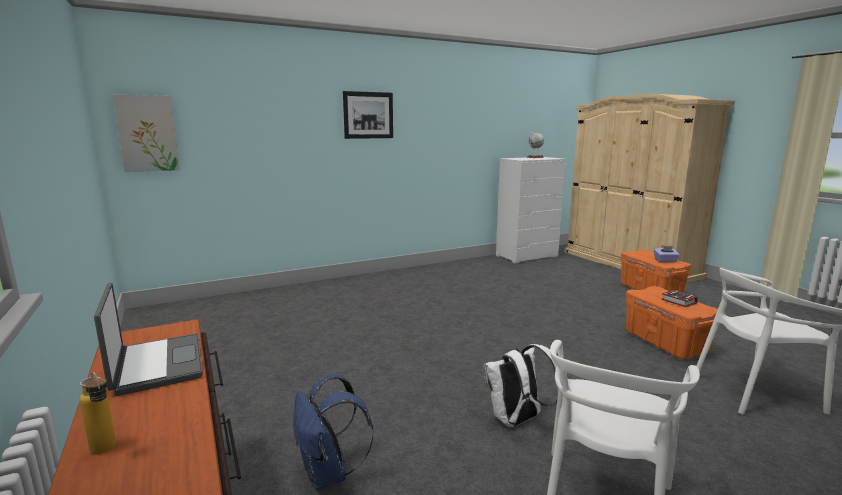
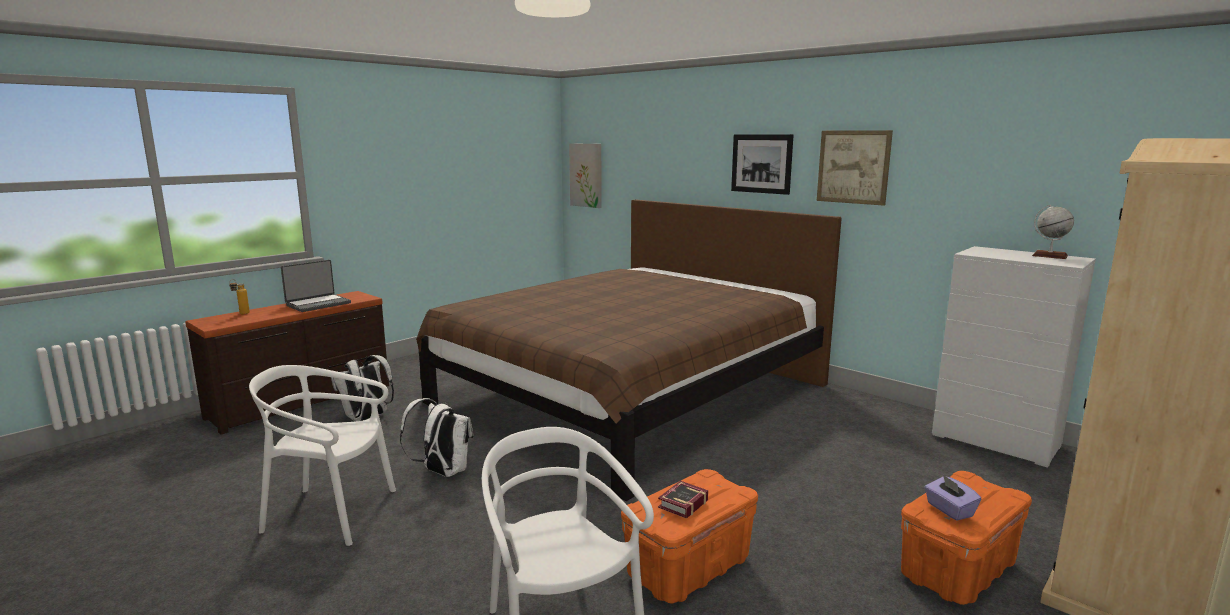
camera: 70 degrees right, 0 degrees up
(328, 474) = (366, 418): blue backpack -> white backpack
(393, 316) = (629, 394): none -> brown bed
(433, 116) = (853, 167): none -> picture

